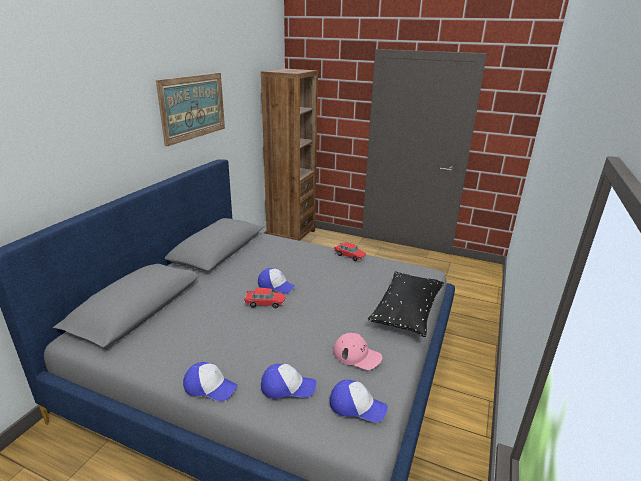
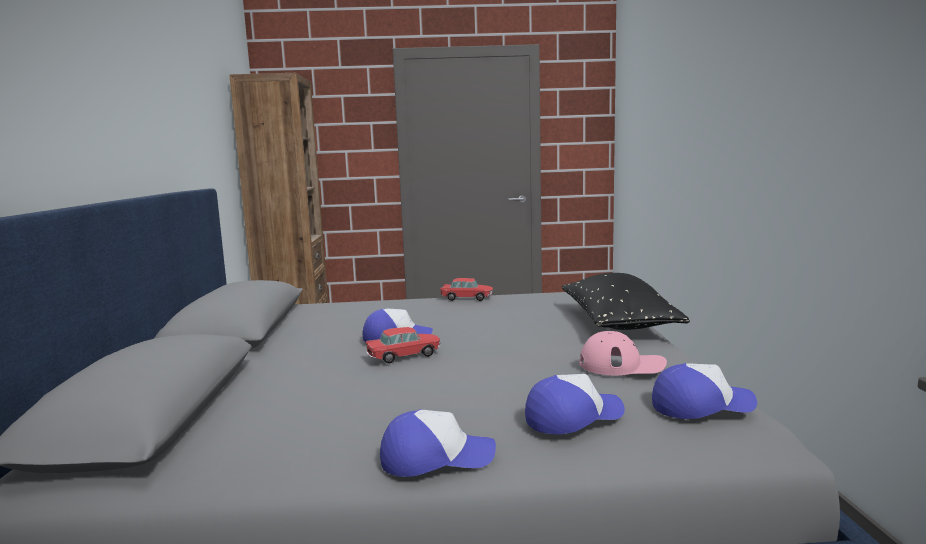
camera: 25 degrees left, 15 degrees down
(193, 107) = (155, 90): picture -> none

